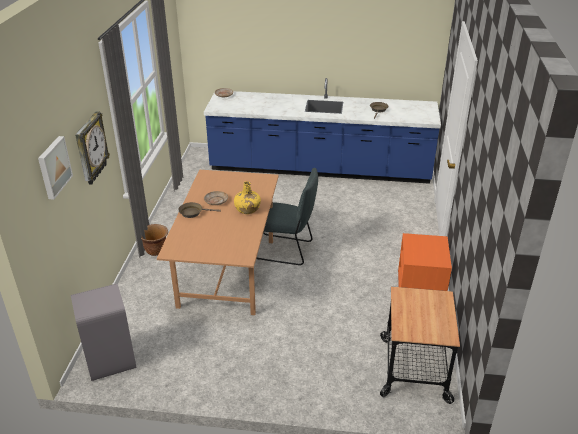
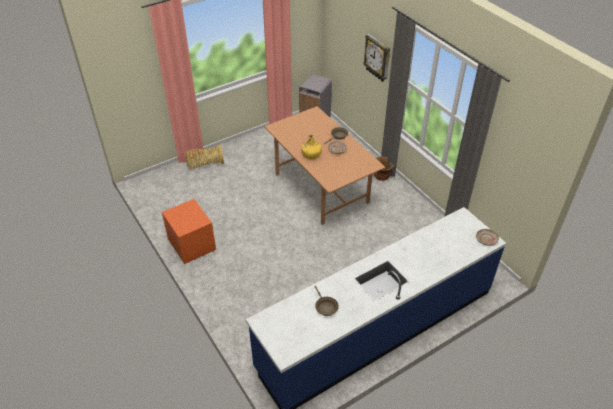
camera: 140 degrees right, 10 degrees up
(53, 167) = (349, 24): picture -> none
(285, 250) = (306, 223): grey chair -> none
(327, 383) = (205, 164): none -> basket
(415, 369) = (164, 193): cart -> none

